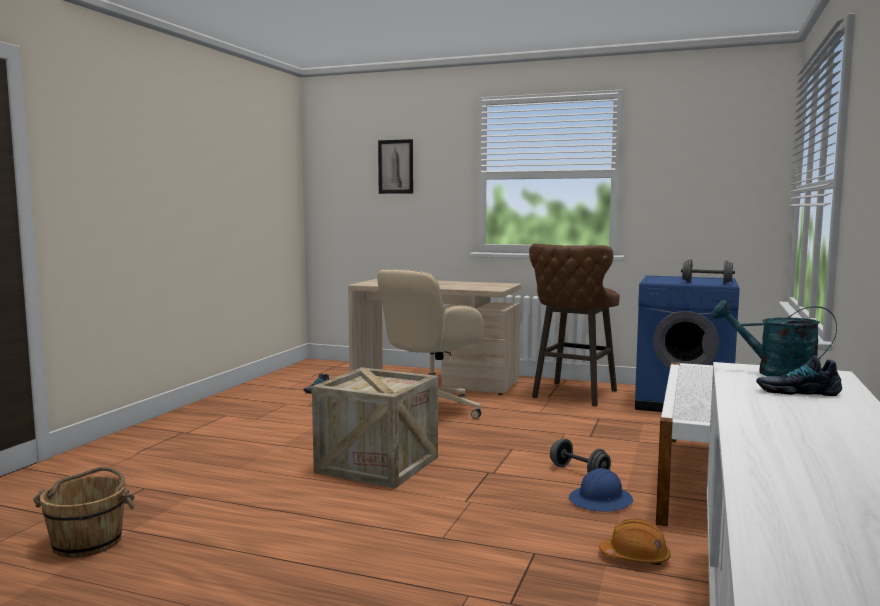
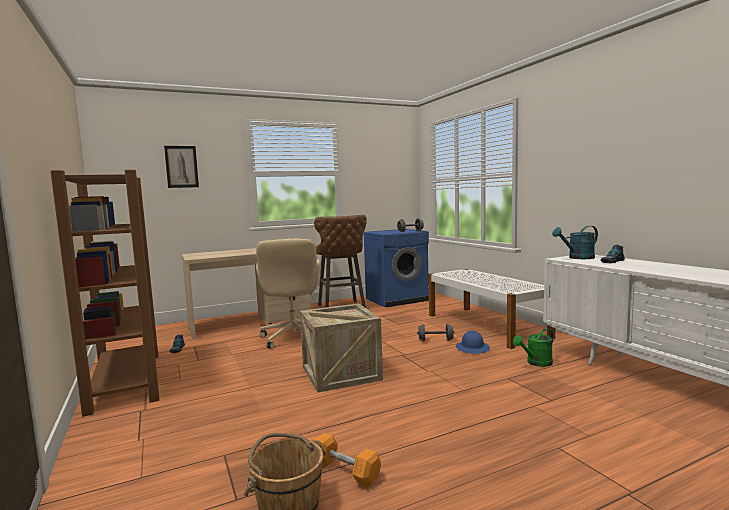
camera: 45 degrees left, 0 degrees up
(167, 543) = (345, 471): none -> orange dumbbell
(226, 405) = (126, 381): none -> brown bookcase
(635, 557) = (536, 363): orange hard hat -> green watering can

